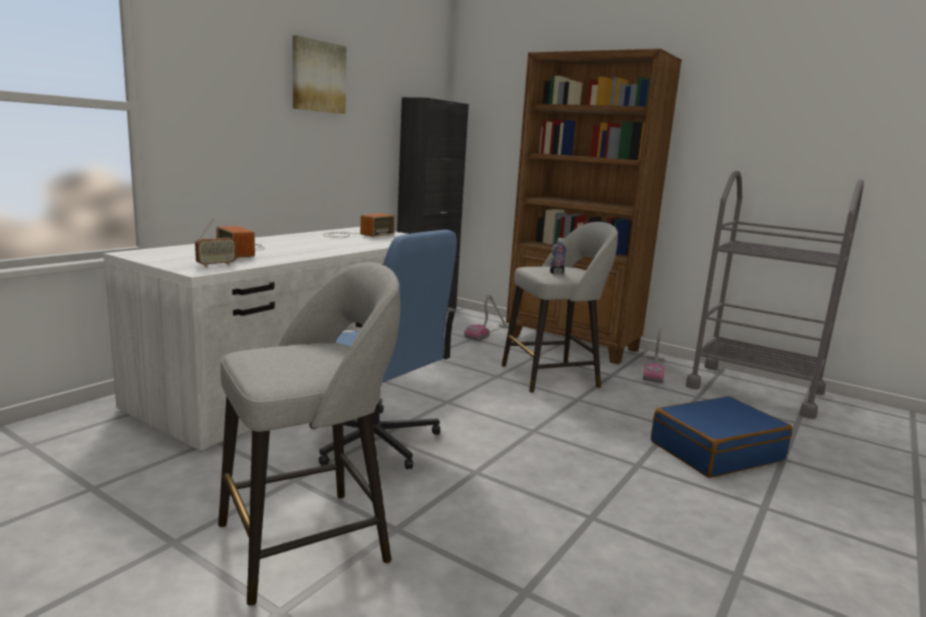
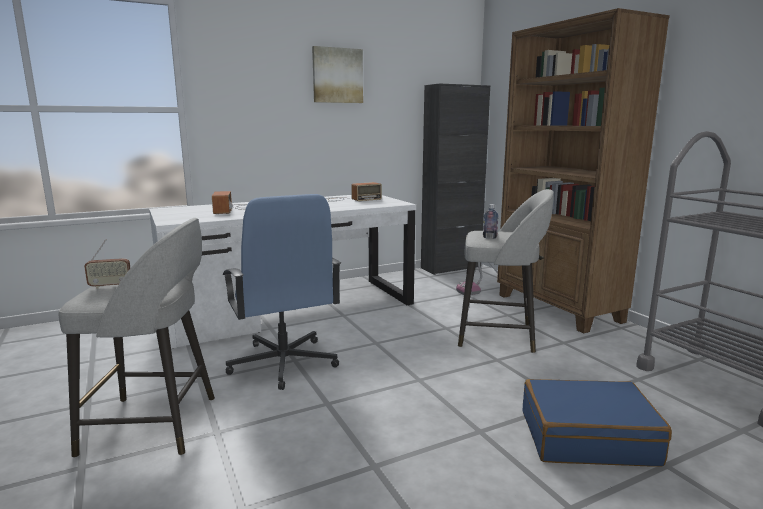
camera: 30 degrees right, 0 degrees up
(216, 265) = (191, 218): radio -> radio (110, 286)
(654, 370) = (618, 344): vacuum cleaner -> none

